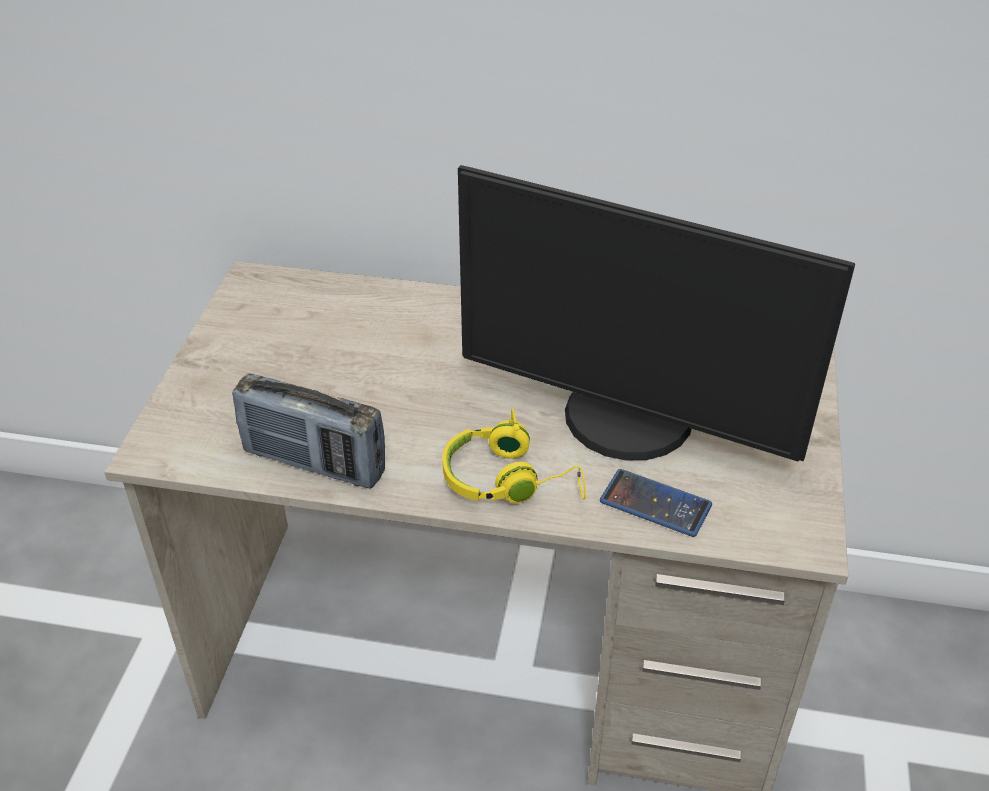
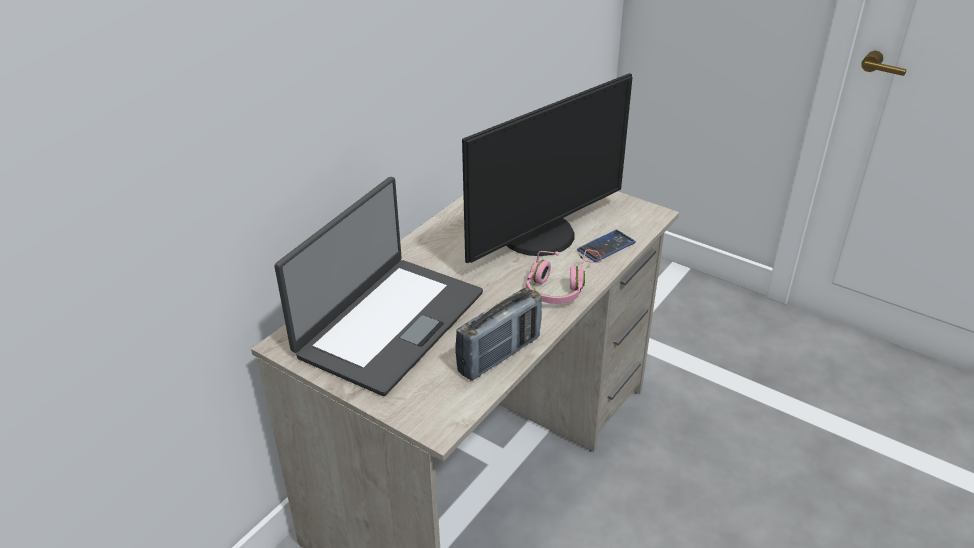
camera: 65 degrees left, 5 degrees down
(331, 343) = (389, 323): none -> laptop
(510, 479) = (560, 286): yellow headphones -> pink headphones

